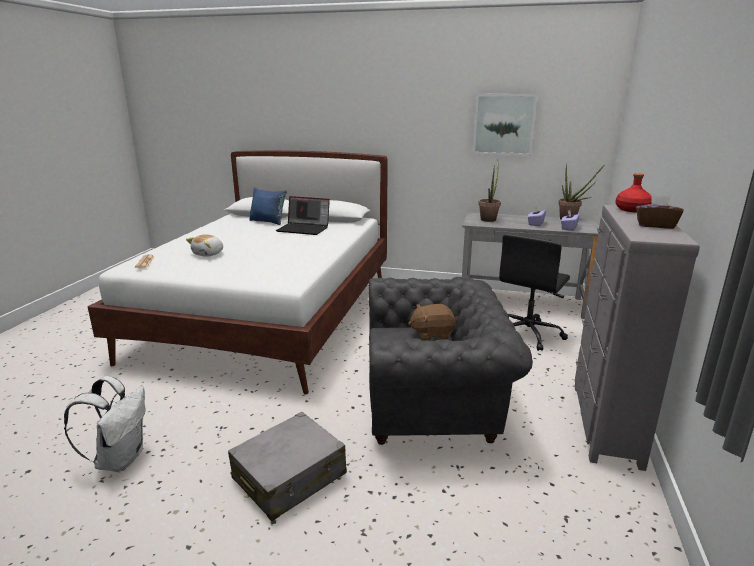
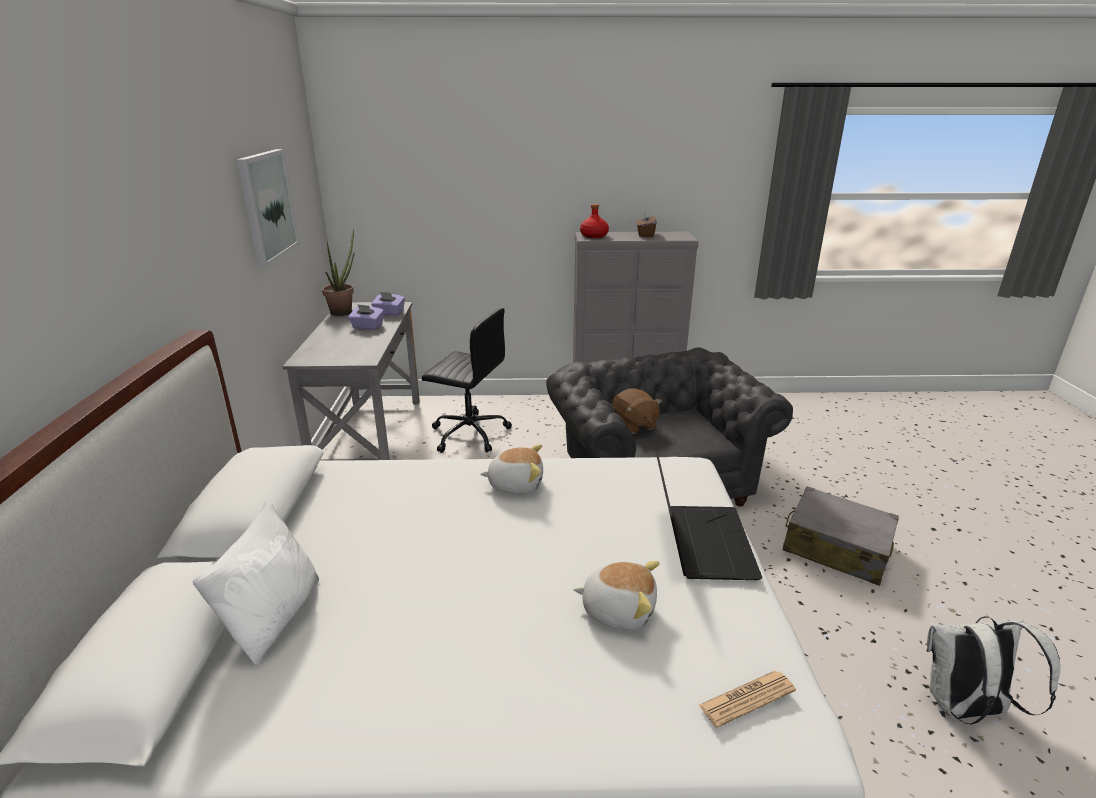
camera: 105 degrees left, 5 degrees up
(268, 221) = (274, 617): blue pillow -> white pillow
(304, 229) = (363, 529): laptop -> laptop (700, 541)
(312, 249) = (515, 484): none -> plush toy
(489, 219) = (337, 351): potted plant -> none

